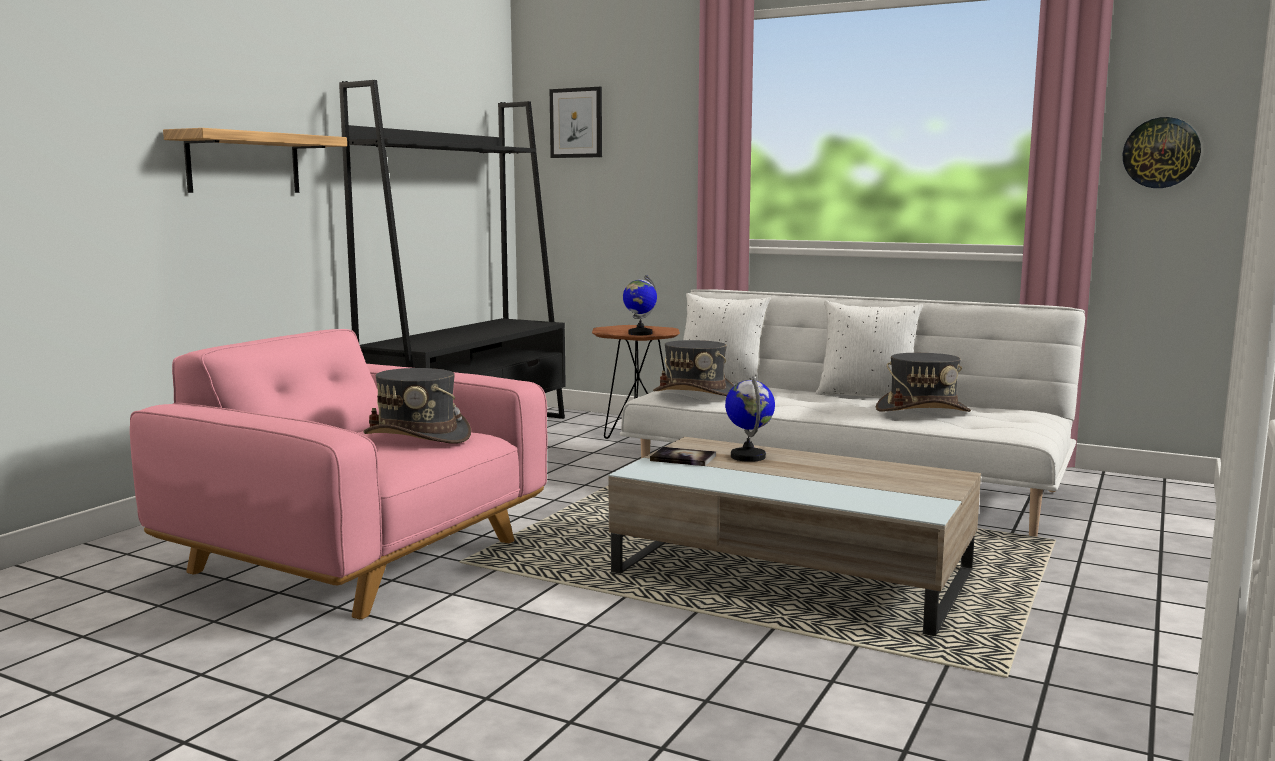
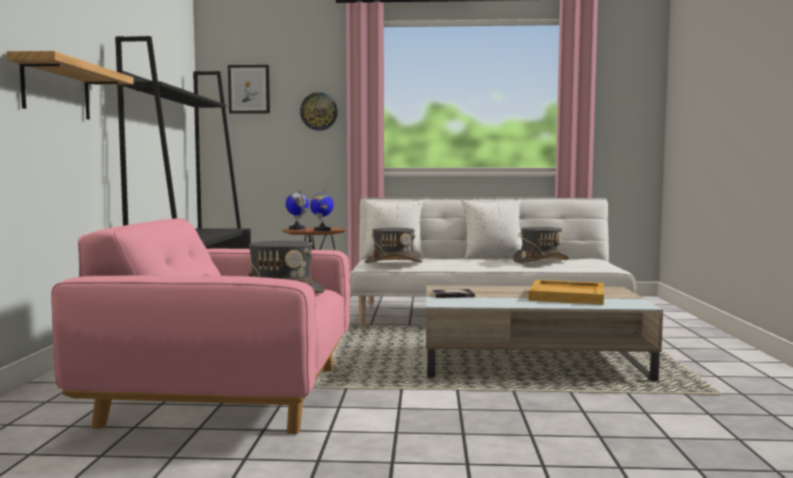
camera: 25 degrees left, 5 degrees down
(748, 456) = (488, 290): globe -> globe (297, 228)
(846, 480) = (568, 296): none -> beige tray
(1161, 153) = (621, 114): wall clock -> wall clock (319, 111)

